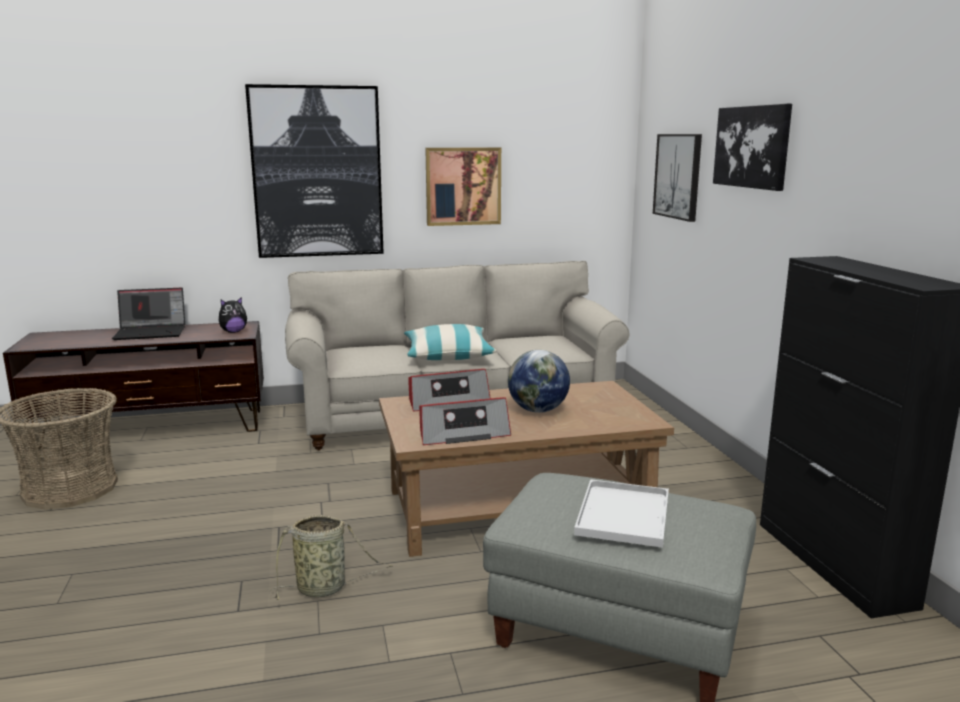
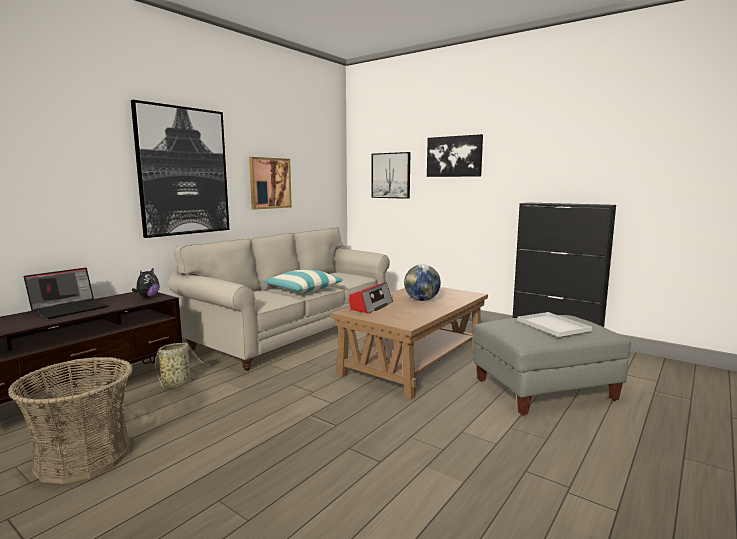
camera: 40 degrees left, 5 degrees down
(325, 588) = (402, 430): basket -> basket (178, 384)
(462, 433) = (417, 316): radio -> none

